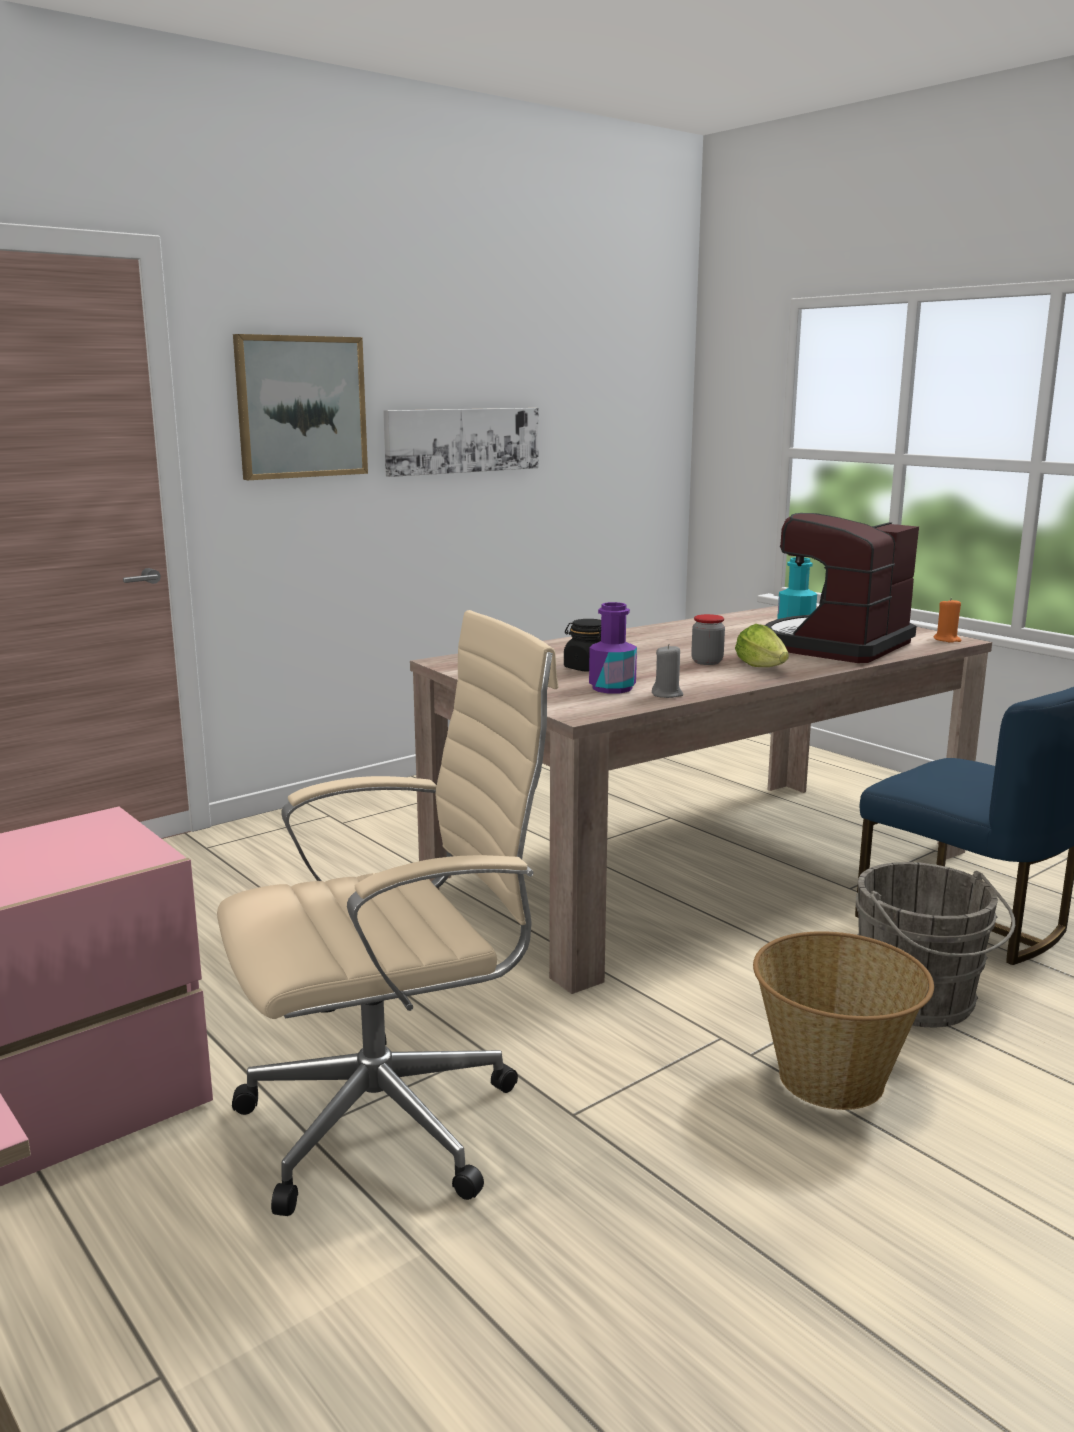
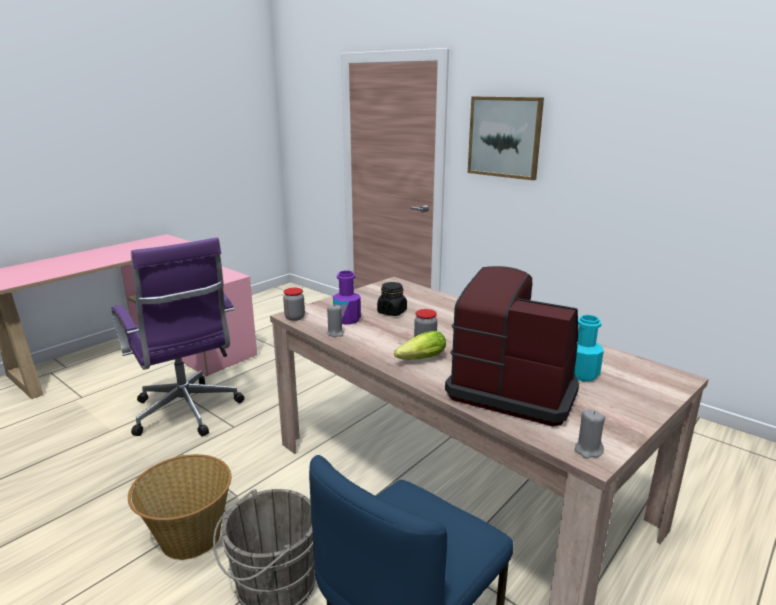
camera: 80 degrees right, 5 degrees up
(394, 1121) = (187, 413): beige office chair -> purple office chair
(462, 440) = (612, 169): picture -> none
(592, 713) = (295, 317): none -> jar
(947, 640) = (588, 450): orange candle -> grey candle

